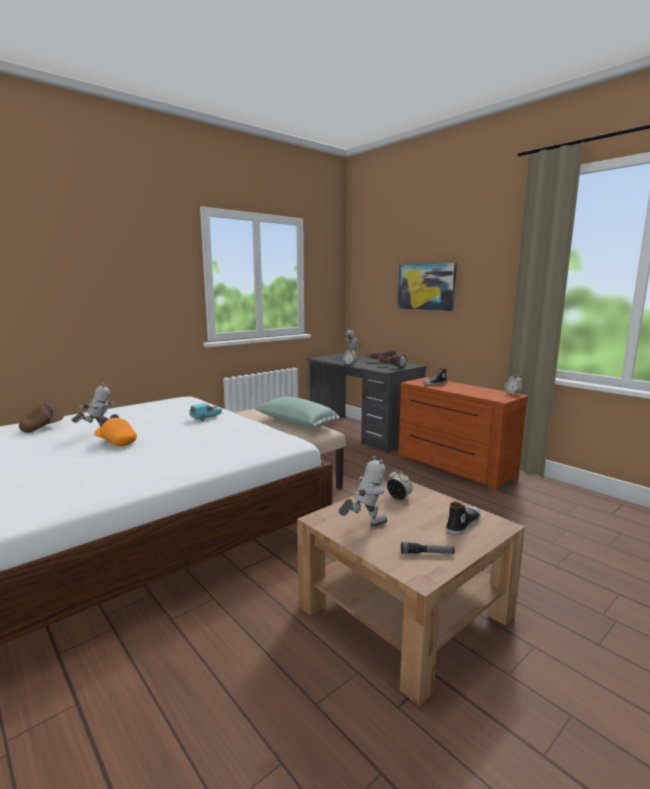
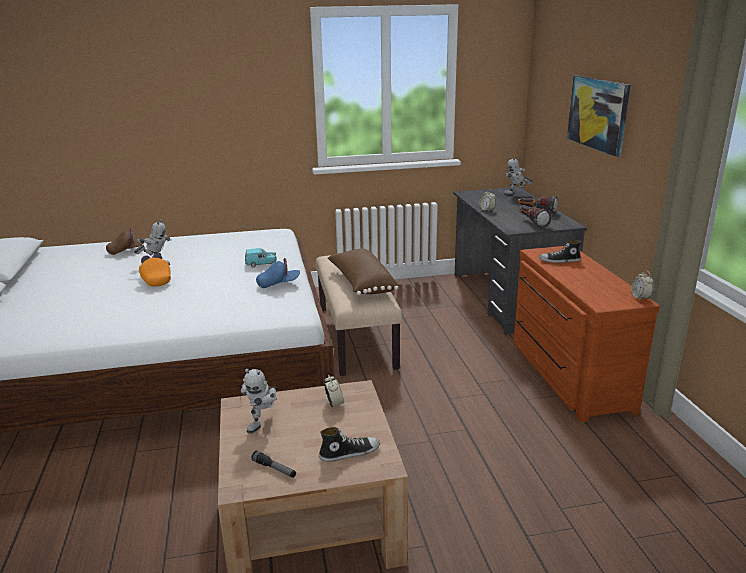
camera: 30 degrees right, 10 degrees up
(246, 427) = (278, 284): none -> blue cap
(295, 423) = (361, 283): green pillow -> brown pillow
(365, 525) = (264, 423): toy robot -> toy robot turned 105 degrees clockwise

